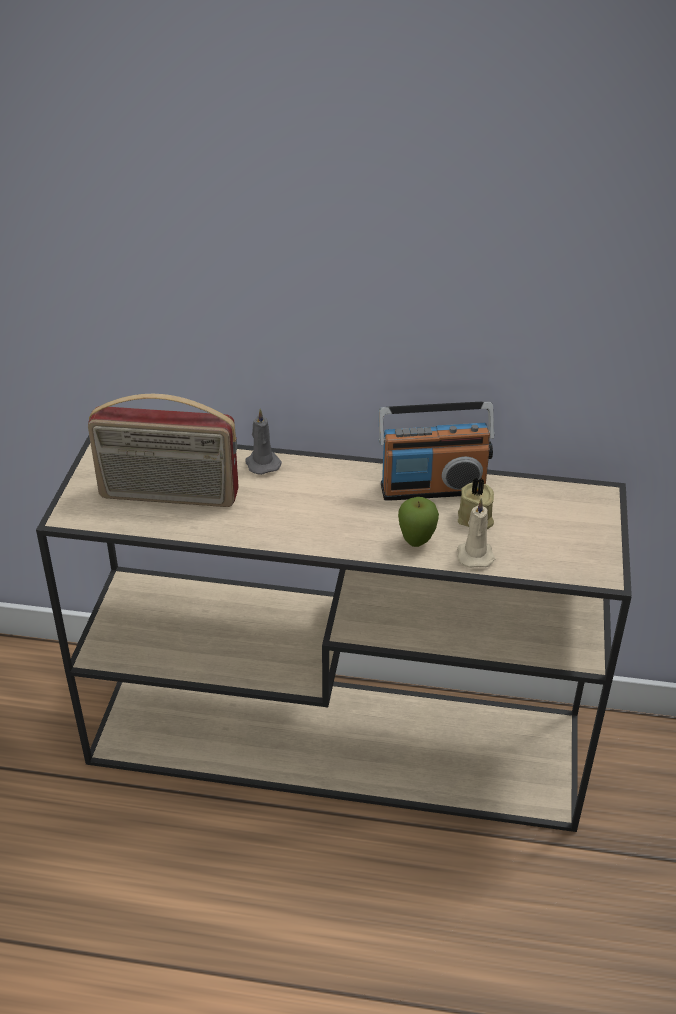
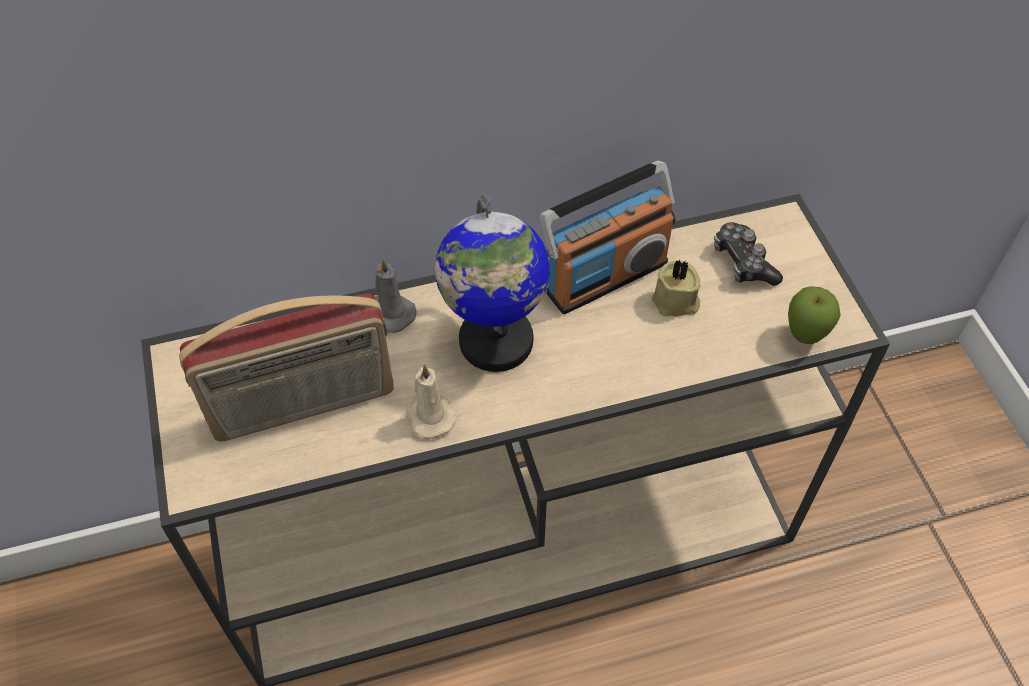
camera: 25 degrees left, 15 degrees up
(324, 501) = (495, 342): none -> globe
(416, 543) = (632, 361): apple -> apple (804, 337)
(474, 554) = (703, 352): beige candle -> beige candle (429, 415)
(547, 511) = (743, 262): none -> game controller

